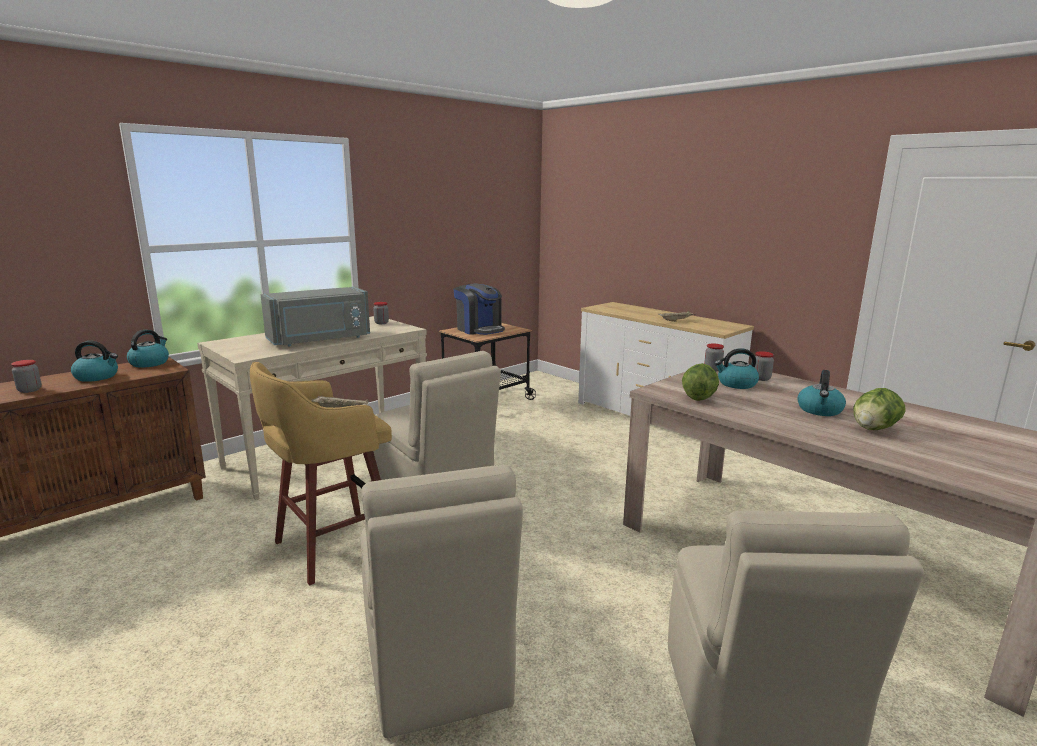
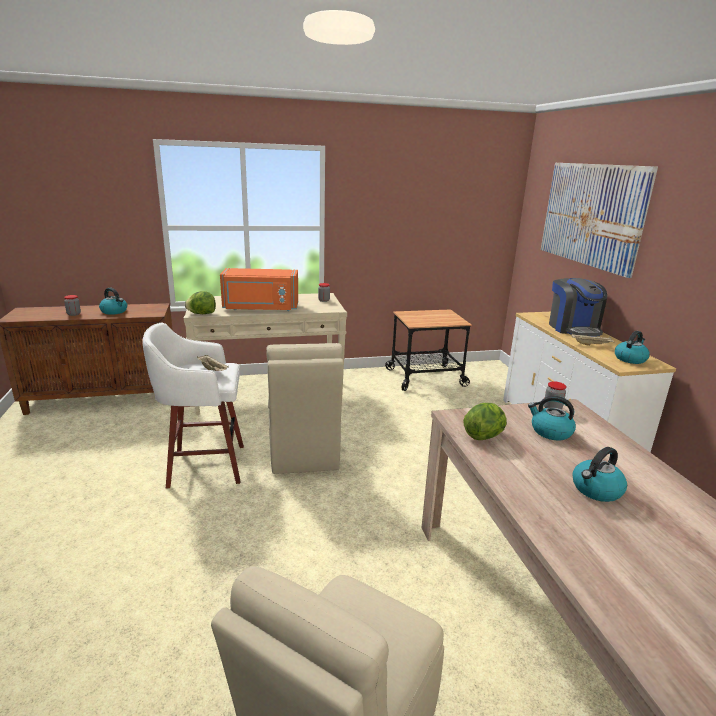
camera: 30 degrees right, 5 degrees up
(150, 363) = (152, 307): kettle -> kettle (630, 359)
(320, 340) = (260, 308): grey microwave -> orange microwave
(332, 547) = (203, 465): yellow stool -> white stool
(435, 666) = (174, 581): beige chair -> none
(479, 329) = (426, 316): coffee machine -> coffee machine (573, 328)
(633, 203) = (591, 215): none -> picture
(761, 378) = (590, 433): jar -> none
(874, 429) = (626, 533): lettuce -> lettuce (202, 314)

